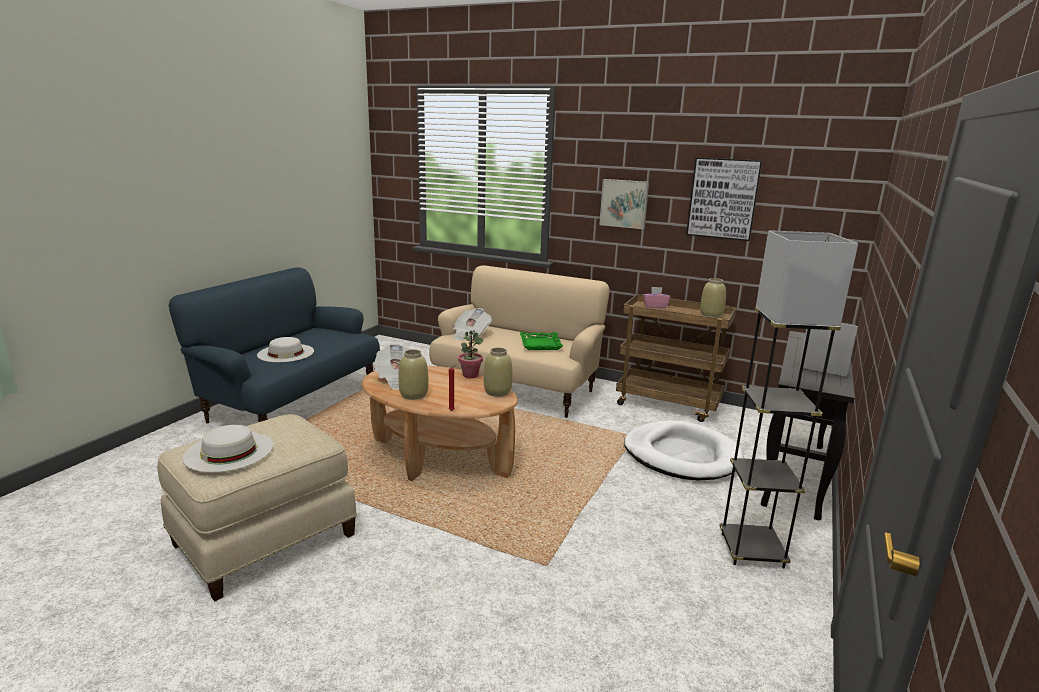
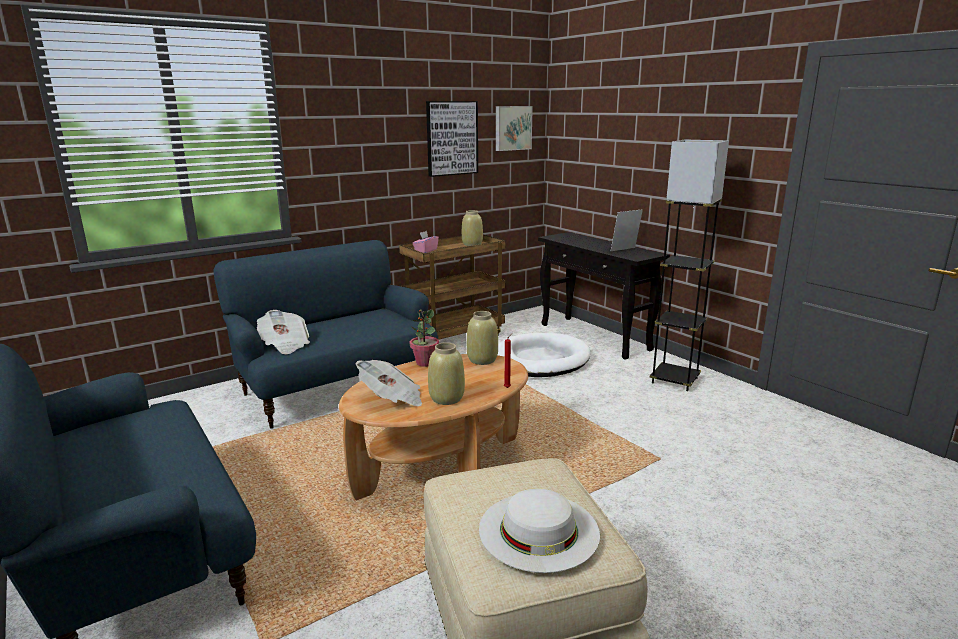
camera: 60 degrees left, 0 degrees up
(286, 353) = (144, 471): white hat -> none
(517, 388) = (336, 387): beige sofa -> blue sofa
(540, 344) = (365, 323): green tray -> none
(624, 203) = (368, 154): picture -> picture (512, 128)

